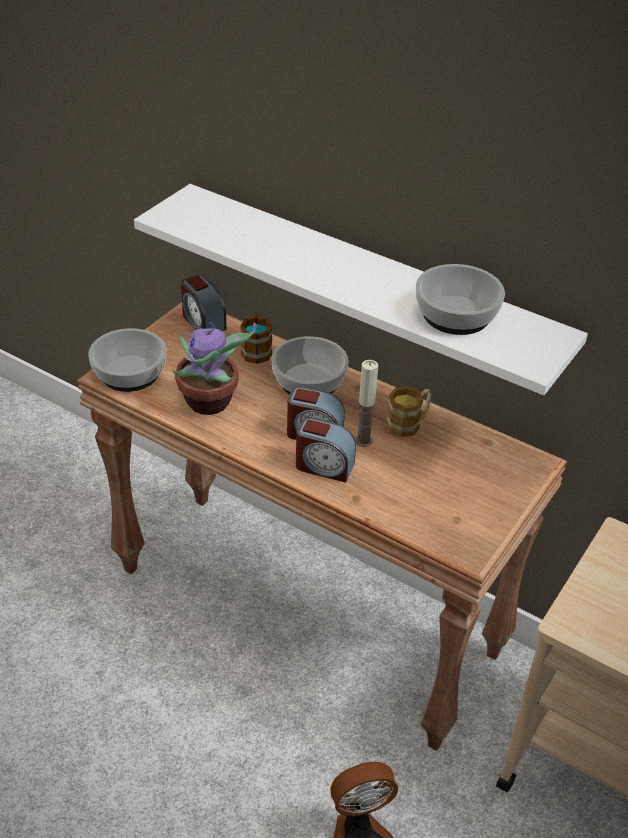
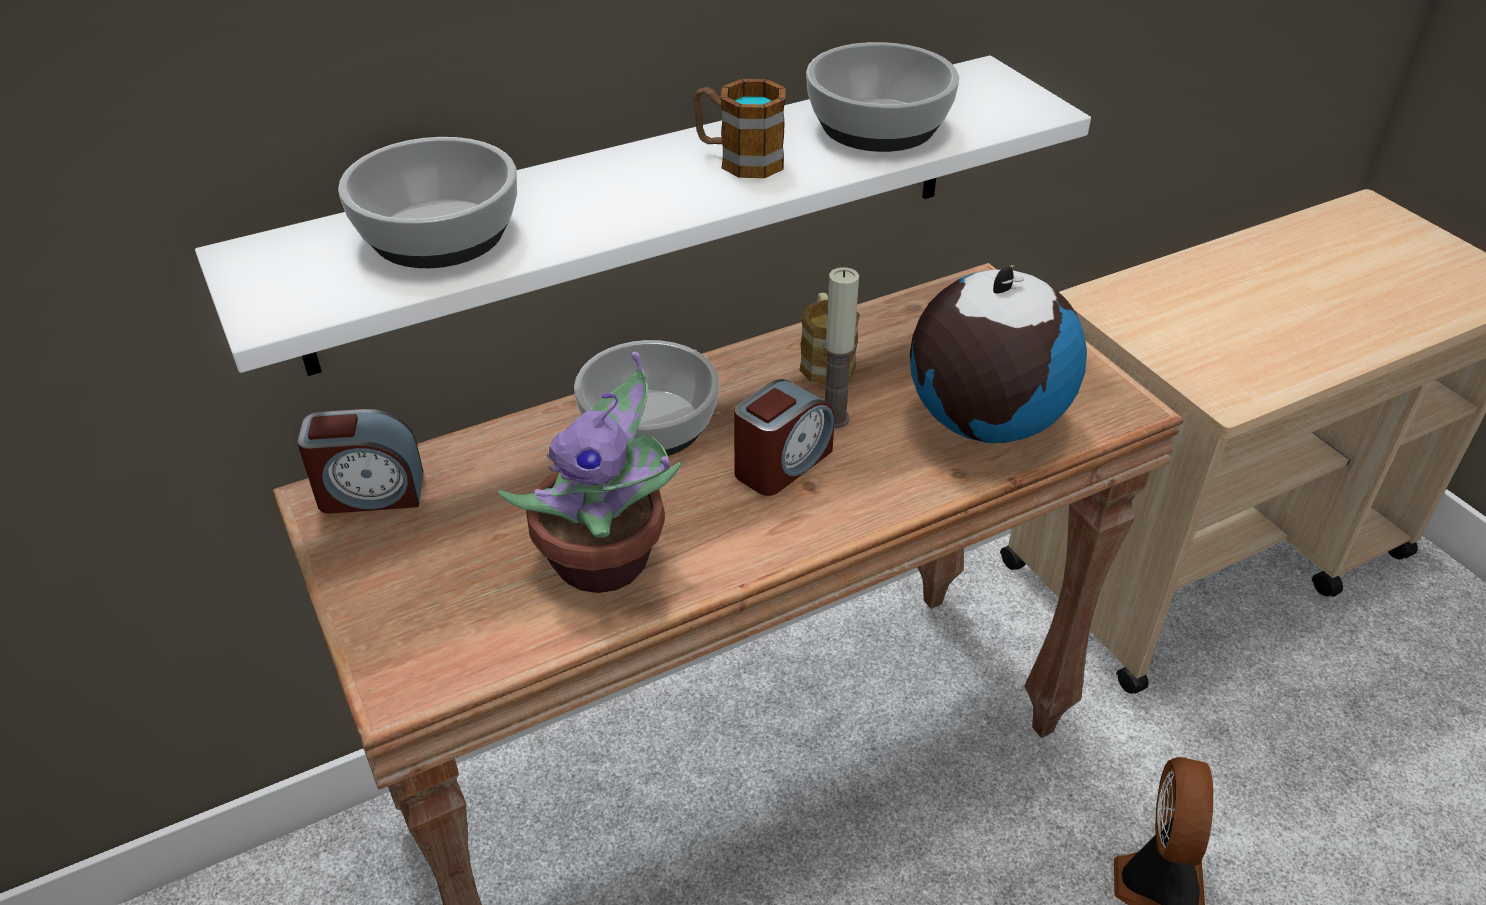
camera: 60 degrees left, 0 degrees up
(130, 373) = (425, 647): bowl -> bowl (440, 232)
(256, 349) = (513, 453): mug -> mug (739, 159)
(324, 466) = (866, 481): alarm clock -> none
(406, 496) = (983, 422): none -> globe

